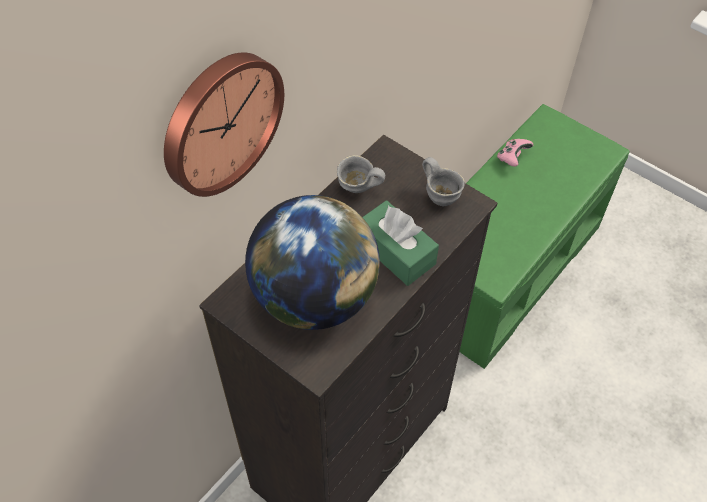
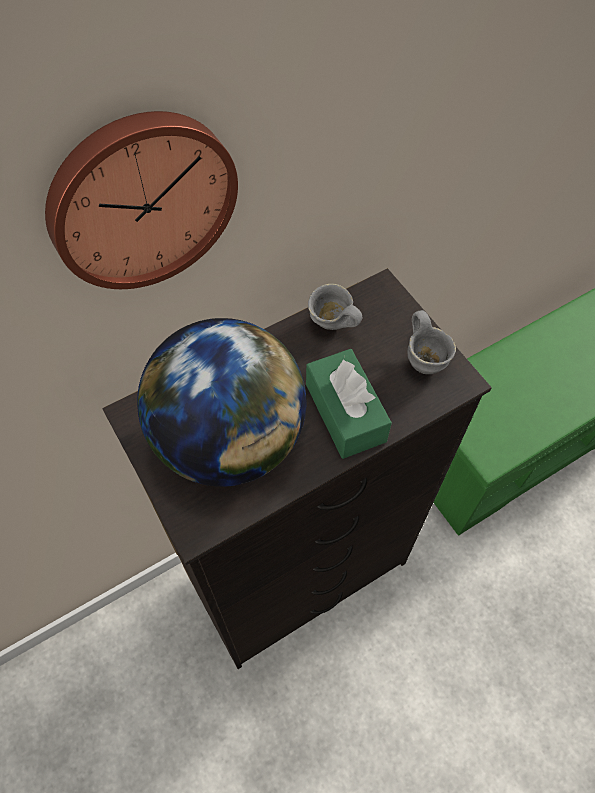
camera: 20 degrees right, 5 degrees up
(512, 157) = (556, 329): pink game controller -> none

